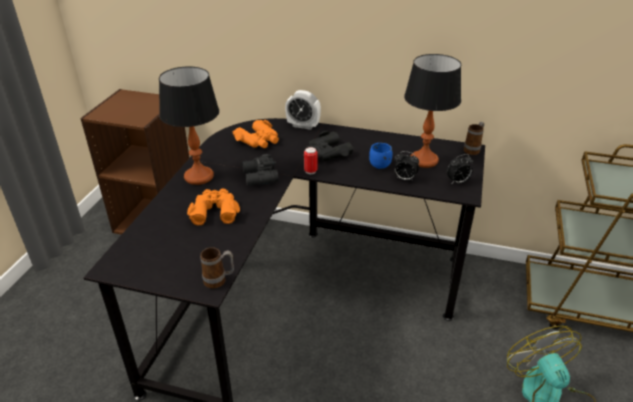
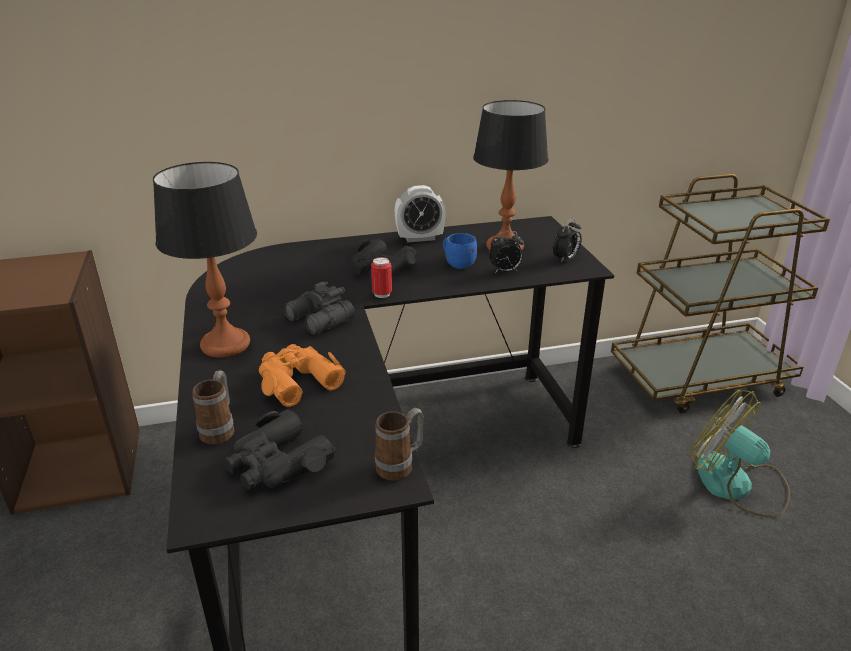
camera: 30 degrees left, 5 degrees down
(164, 254) = (277, 463): none -> black binoculars
(258, 140) = (270, 277): orange binoculars -> none
(303, 126) = (315, 246): alarm clock -> alarm clock (420, 238)
(473, 149) = (545, 223): mug -> mug (220, 429)

